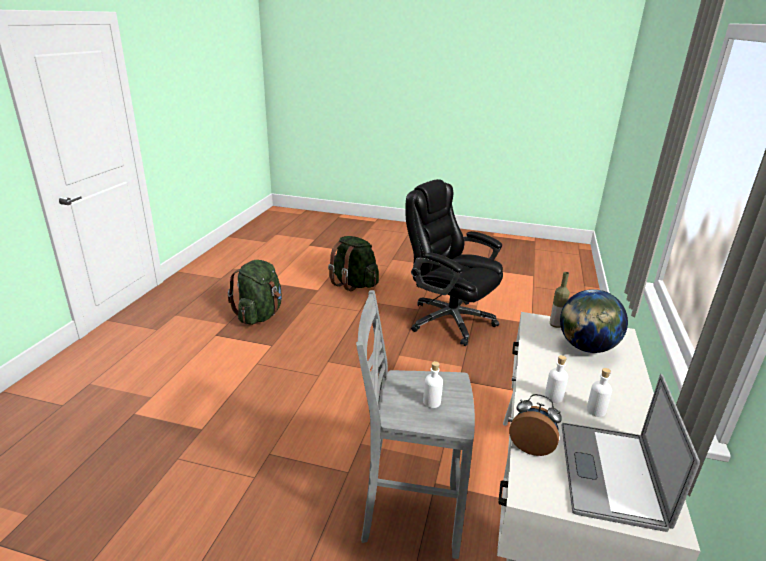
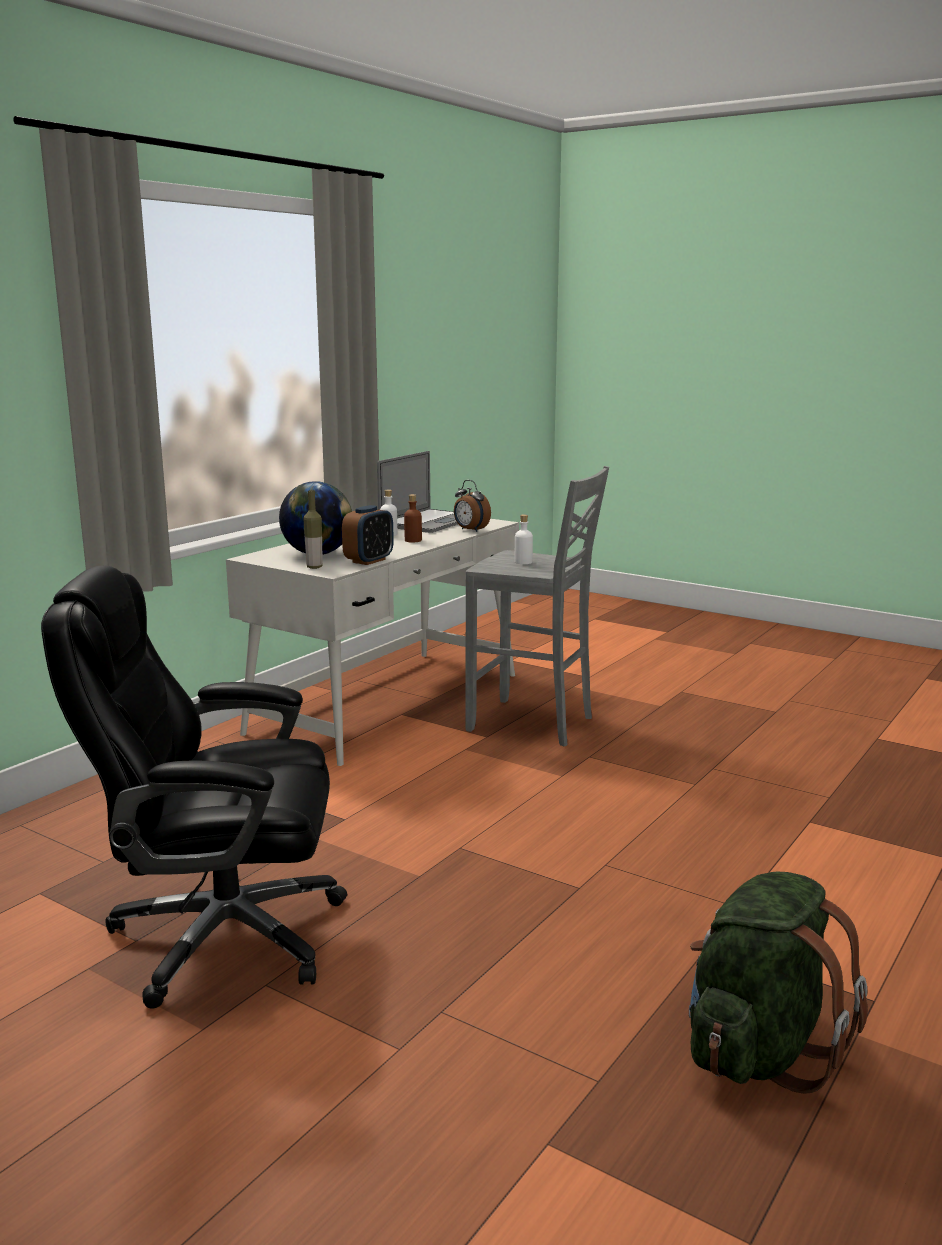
camera: 160 degrees left, 10 degrees down
(354, 284) = (393, 1150): green backpack -> none
(449, 320) = (221, 935): black office chair -> black office chair turned 120 degrees clockwise
(533, 342) = (369, 561): none -> alarm clock
(553, 397) = (413, 540): white bottle -> brown bottle

